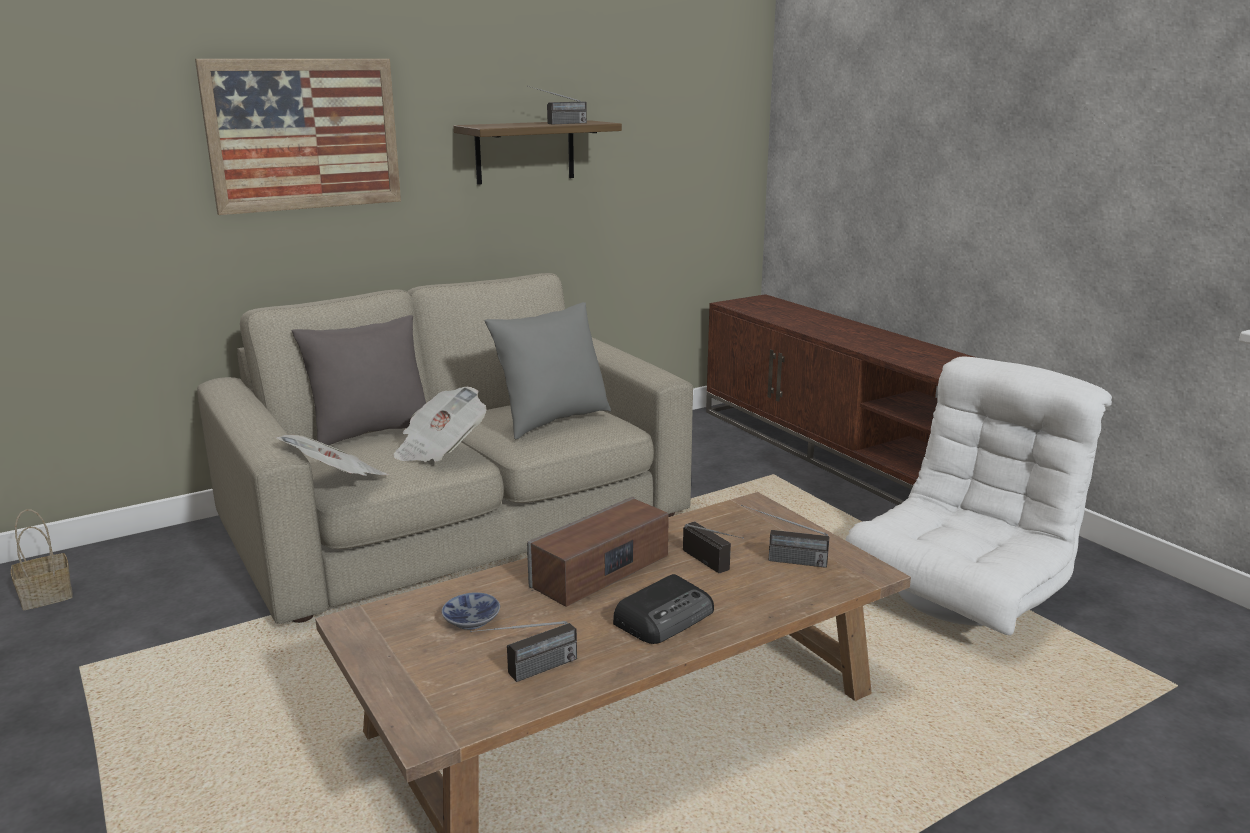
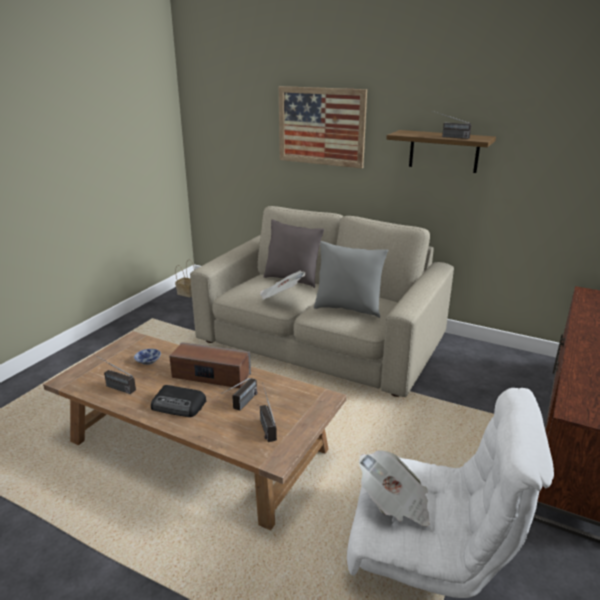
camera: 60 degrees right, 5 degrees up
(336, 480) = (228, 290): newspaper -> newspaper (394, 503)

